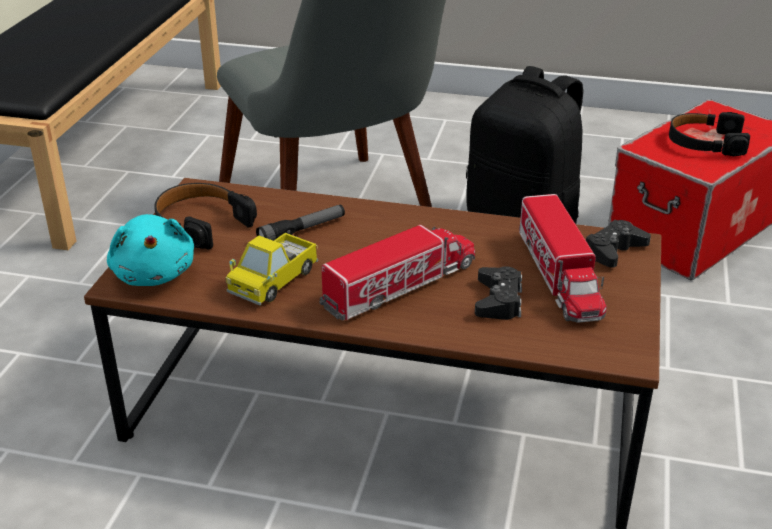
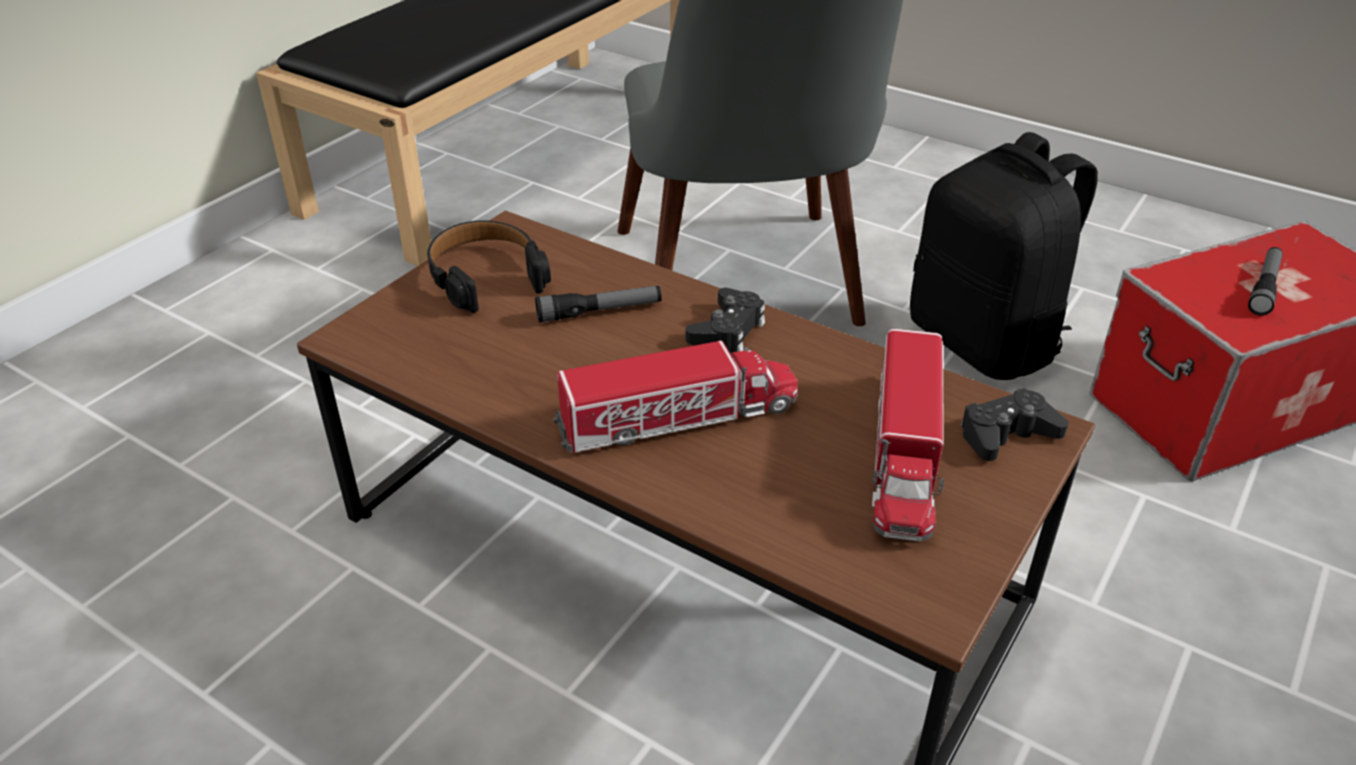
camera: 20 degrees right, 5 degrees up
(154, 274) = (391, 332): turquoise plush toy -> none
(274, 281) = (522, 375): toy truck -> none
(498, 301) = (796, 473): black game controller -> black game controller (727, 330)
(705, 142) = (1264, 287): black headphones -> flashlight

